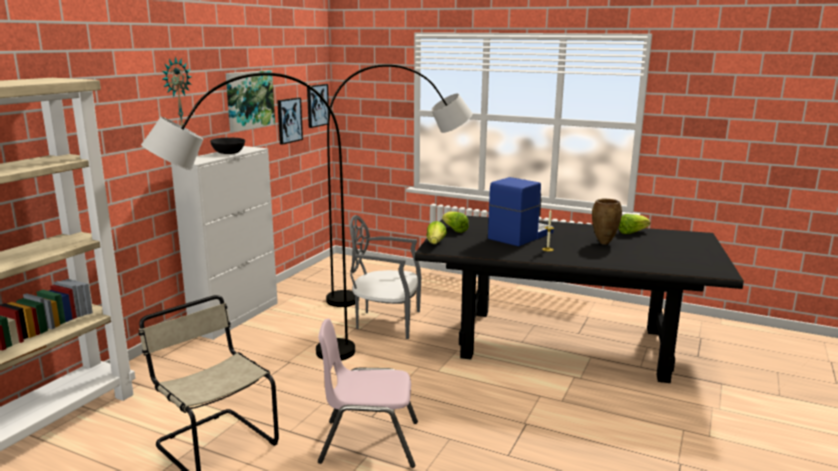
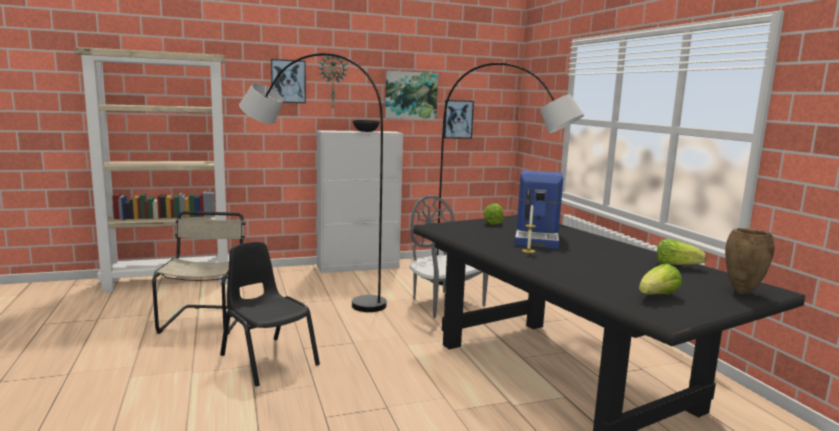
camera: 45 degrees right, 5 degrees down
(317, 105) = (497, 111): picture -> picture (288, 81)
(369, 442) = (268, 360): pink chair -> black chair
(435, 243) = (447, 225): lettuce -> lettuce (658, 296)
(519, 235) = (537, 238): coffee machine -> coffee machine turned 105 degrees clockwise
(603, 243) = (605, 262): brown vase -> brown vase (741, 292)

